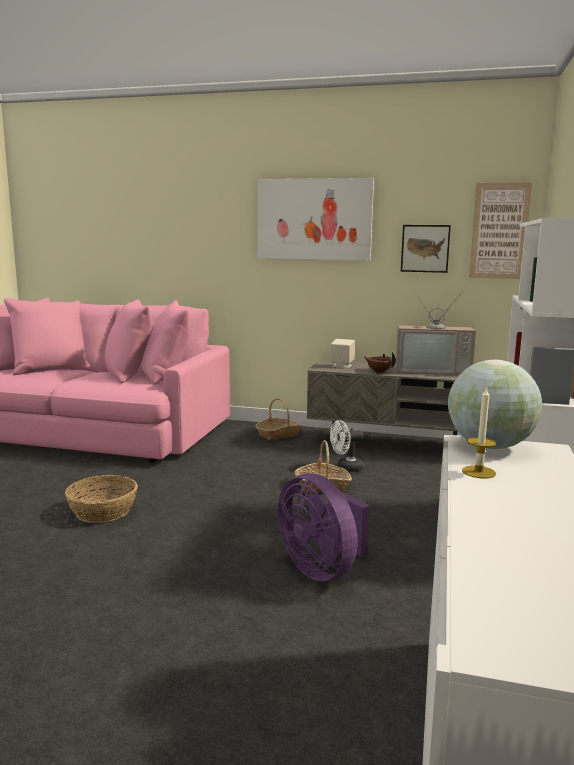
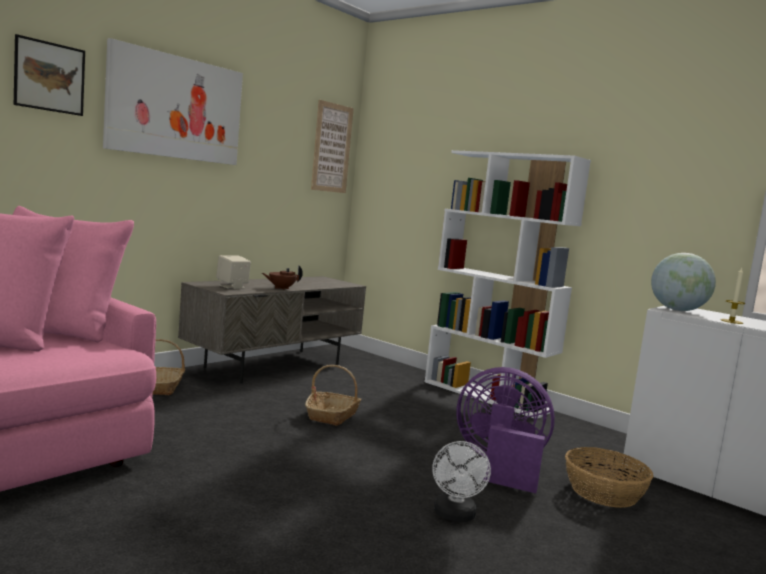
camera: 65 degrees left, 5 degrees down
(103, 511) = (252, 533): basket -> basket (603, 492)
(322, 569) = (499, 466): purple fan -> purple fan turned 150 degrees counterclockwise
(346, 468) = (302, 395): white fan -> white fan (454, 516)
(425, 248) = (280, 157): picture -> picture (49, 77)
(432, 370) = (304, 282): television -> none

